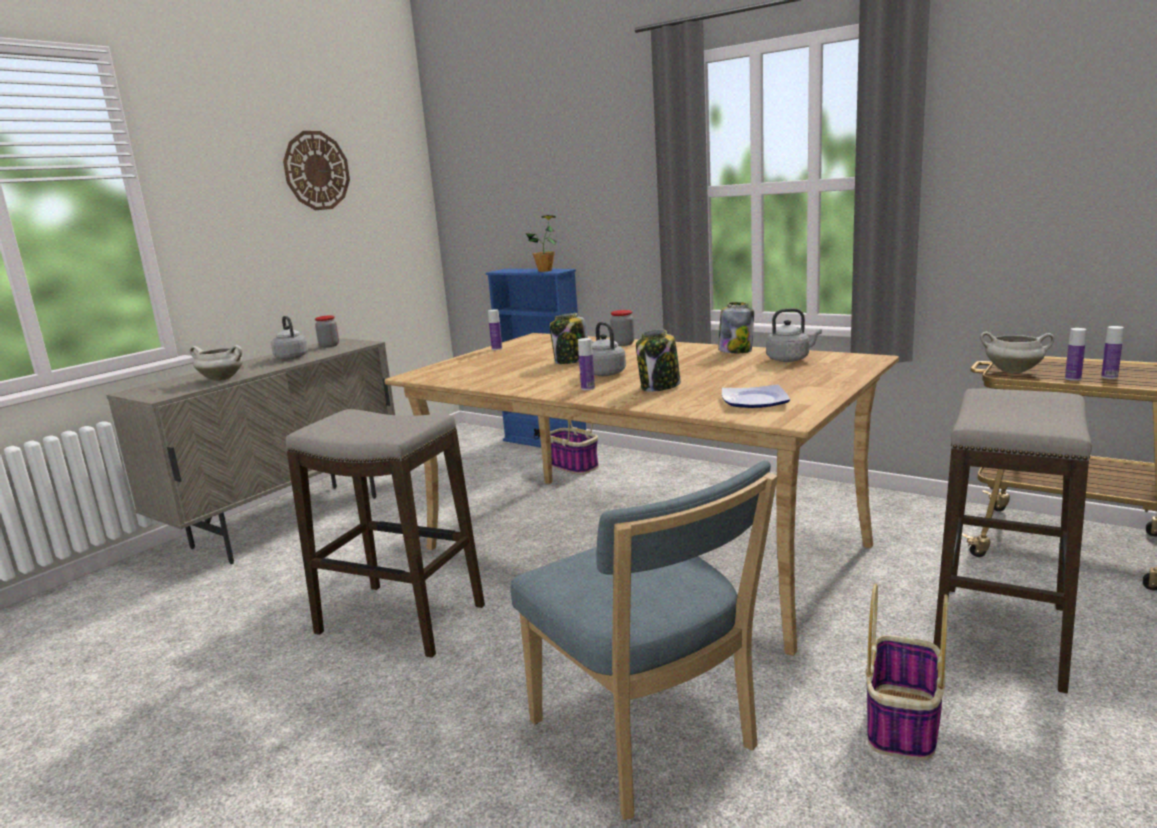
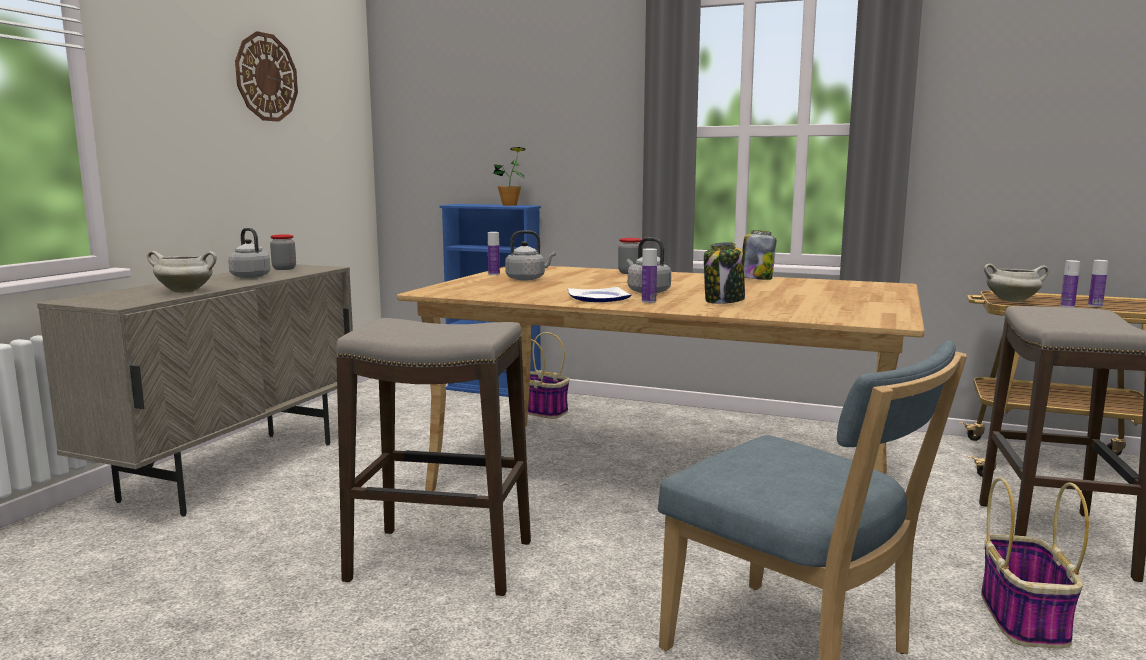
camera: 15 degrees left, 5 degrees down
(571, 361) = (596, 283): jar -> none
(756, 401) = (839, 310): plate -> plate (600, 299)
(790, 359) = (820, 284): grey kettle -> grey kettle (527, 279)

